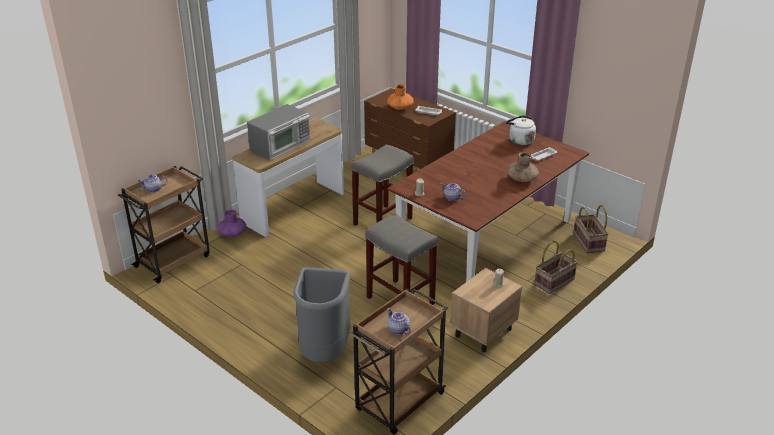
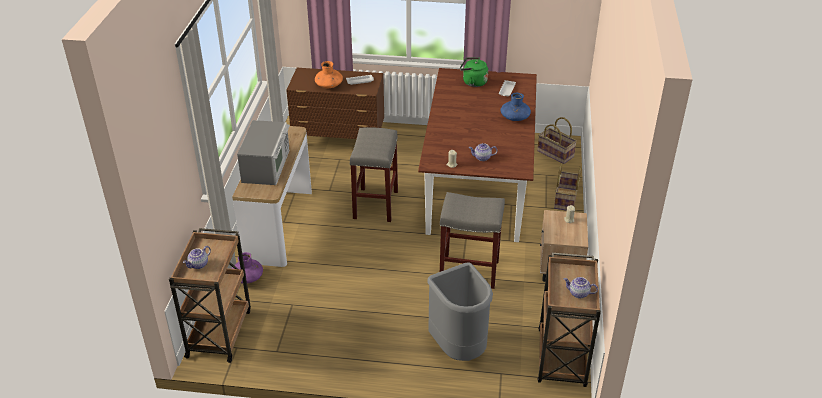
camera: 35 degrees left, 5 degrees up
(520, 140) = (473, 82): white kettle -> green kettle
(522, 179) = (514, 117): brown vase -> blue vase

